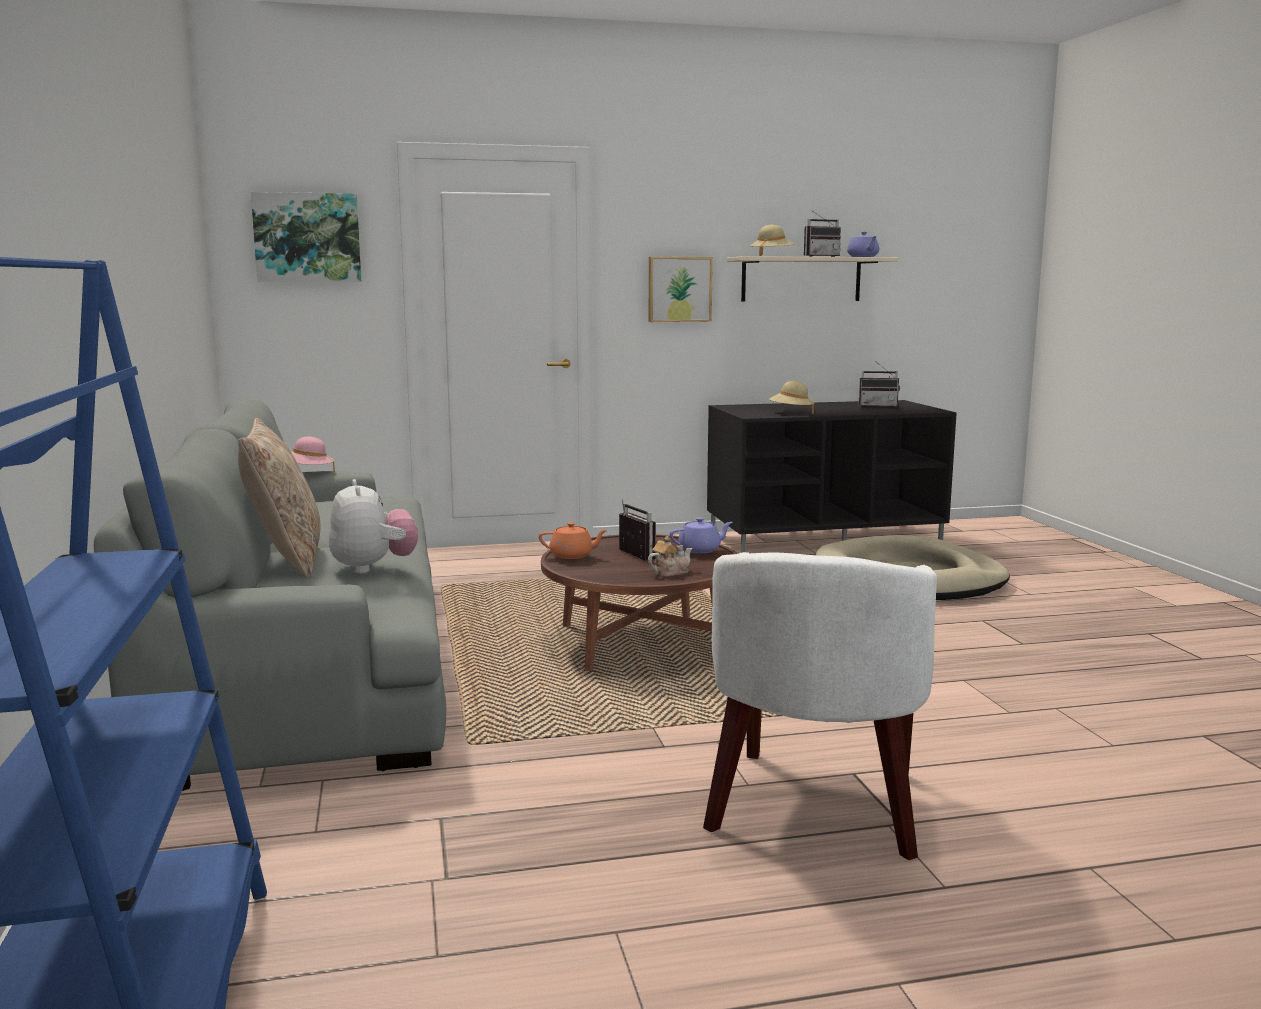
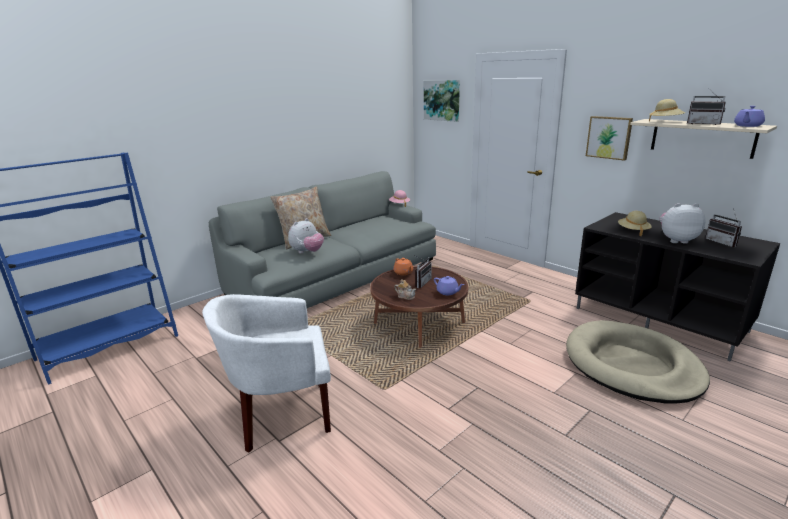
camera: 60 degrees right, 10 degrees up
(847, 411) = (676, 240): none -> plush toy

